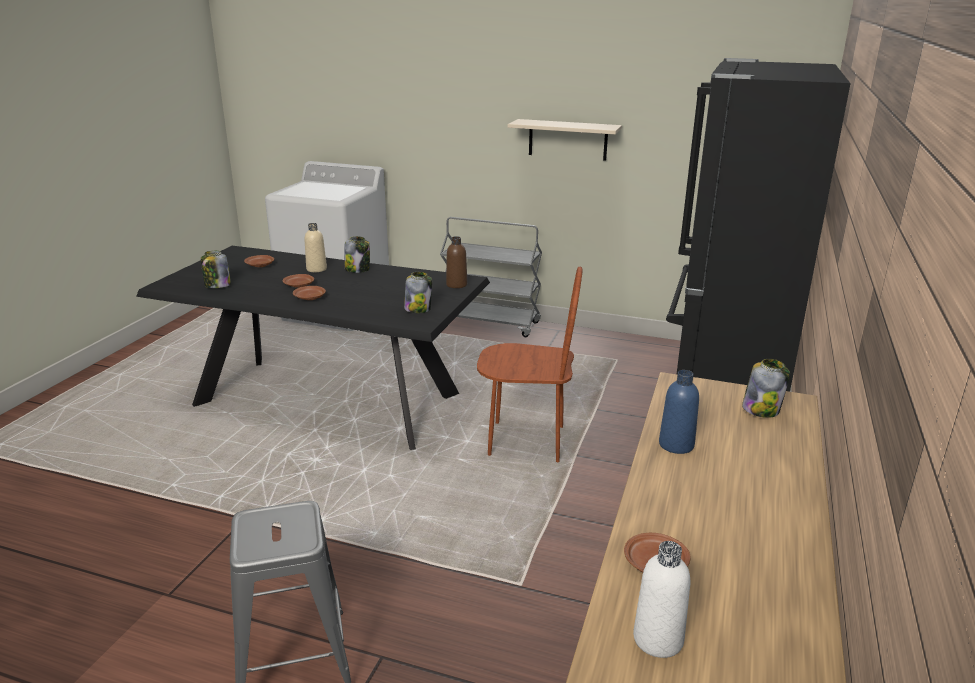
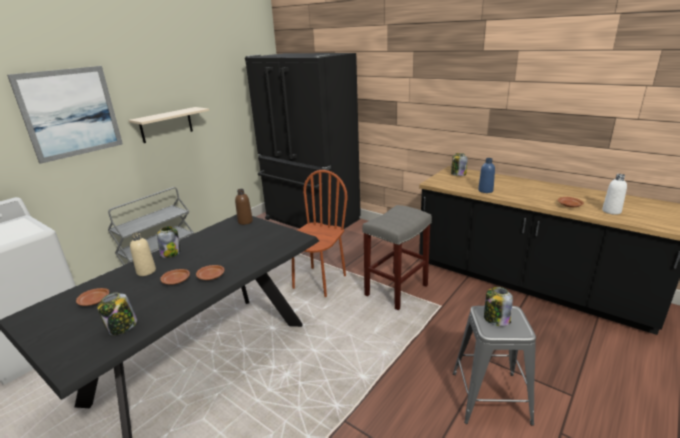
camera: 70 degrees left, 0 degrees up
(418, 309) = (274, 237): jar -> jar (496, 319)
(456, 94) = (70, 113): none -> picture
(547, 524) = (396, 289): none -> grey stool

